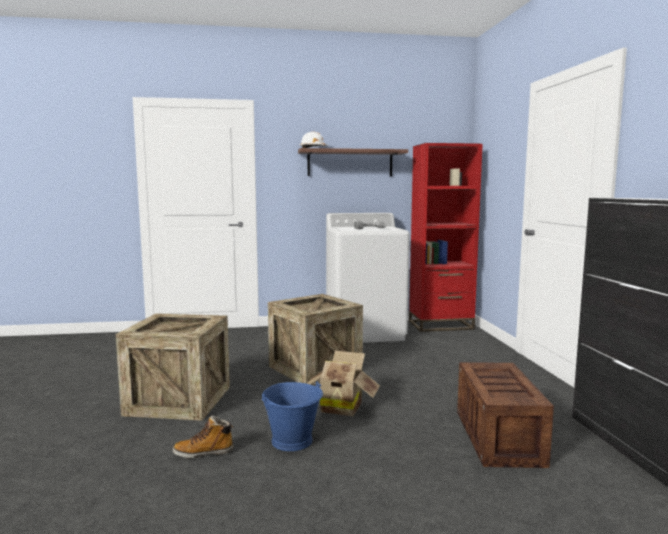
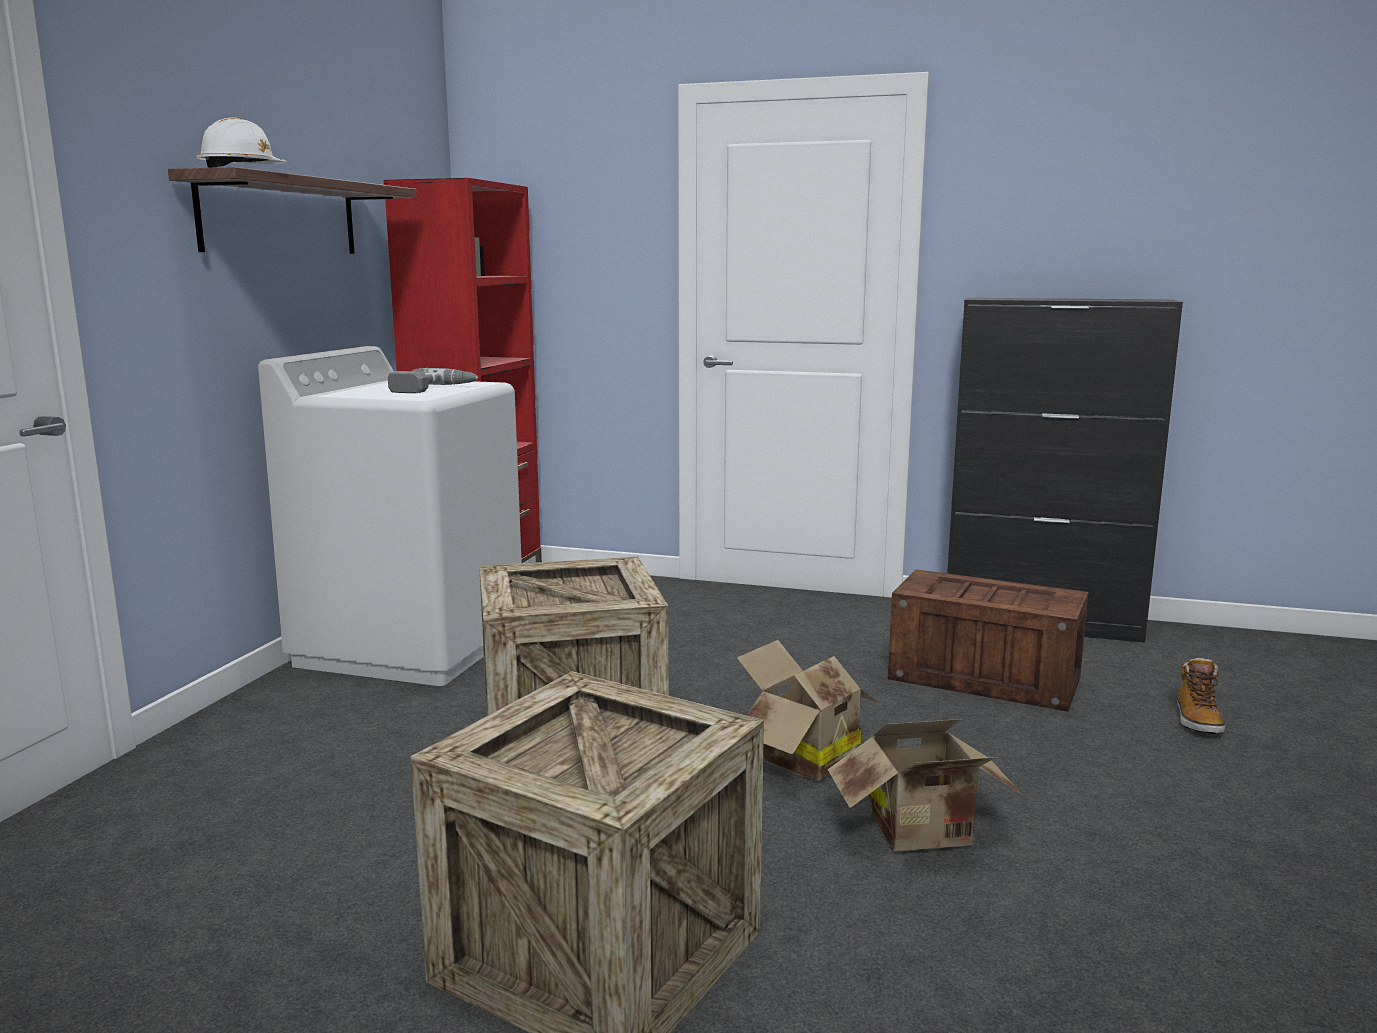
camera: 65 degrees left, 5 degrees up
(204, 453) = (938, 949): boot -> boot (1197, 721)
(292, 441) = (925, 835): blue bucket -> cardboard box

